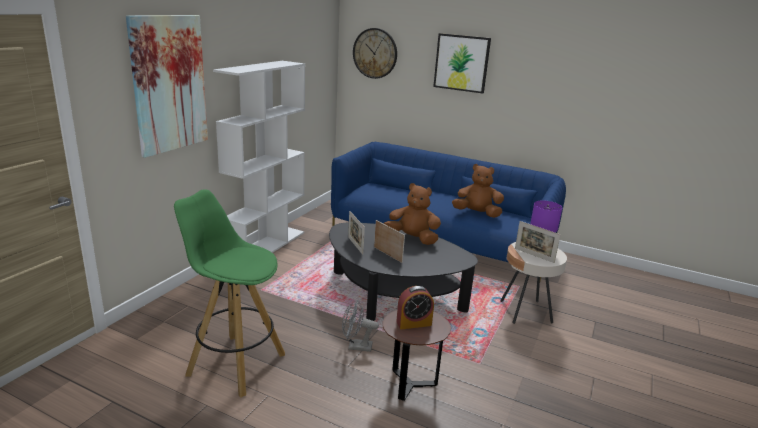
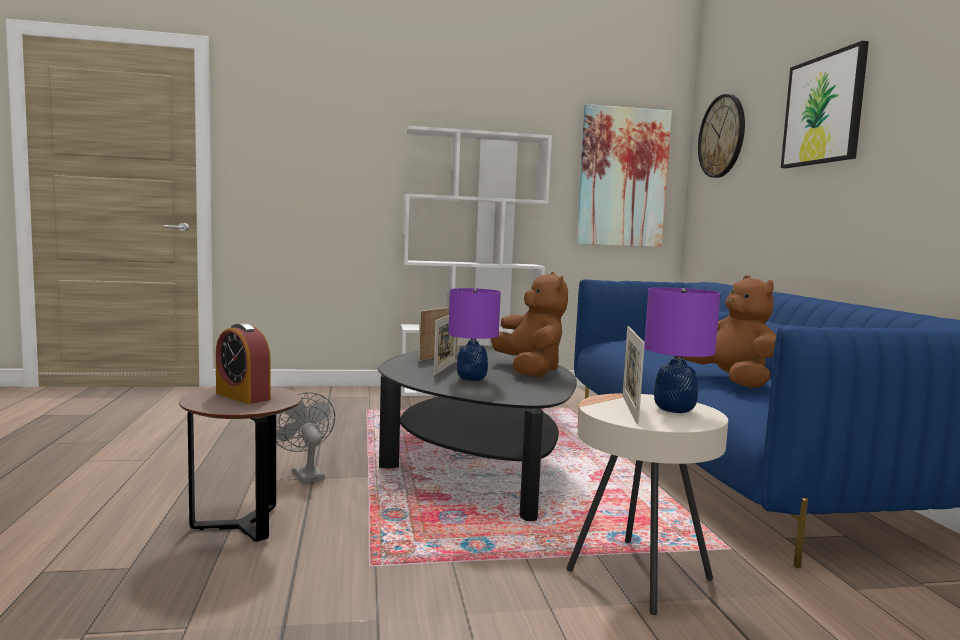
camera: 55 degrees right, 15 degrees down
(169, 84) = (337, 138): picture -> picture (623, 177)
(235, 364) = (197, 434): green stool -> none
(418, 257) = (473, 379): none -> purple table lamp

